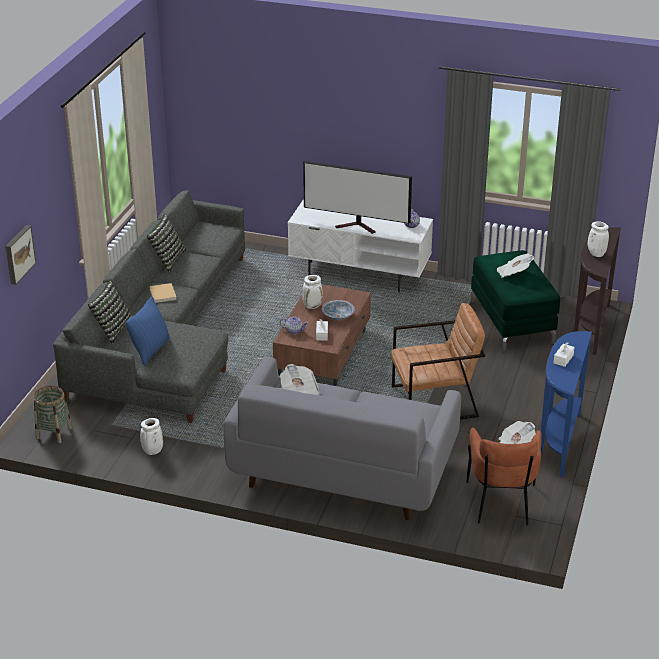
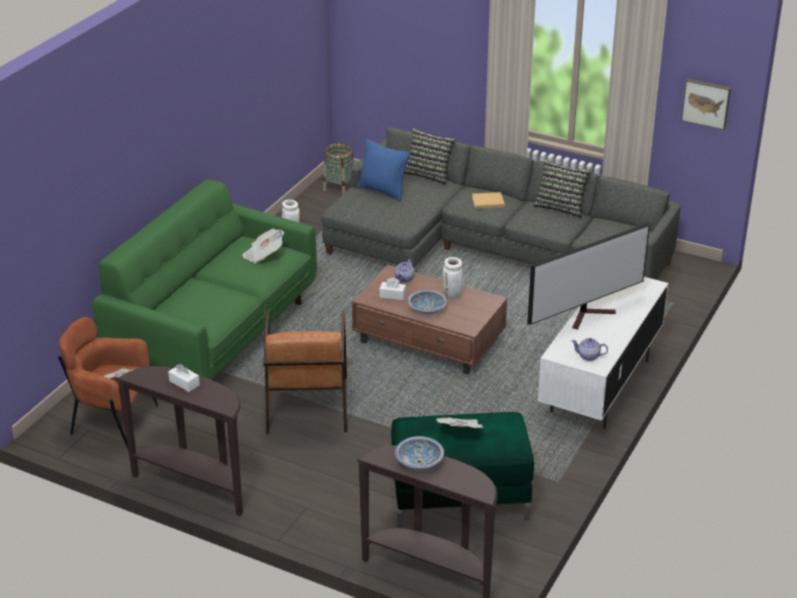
camera: 100 degrees right, 0 degrees up
(18, 254) = (401, 38): picture -> picture (706, 103)
(343, 470) = (215, 331): grey sofa -> green sofa
(358, 226) = (589, 315): television -> television turned 150 degrees counterclockwise
(558, 442) = (194, 485): blue console table -> brown console table
(595, 254) = (419, 461): white vase -> bowl

